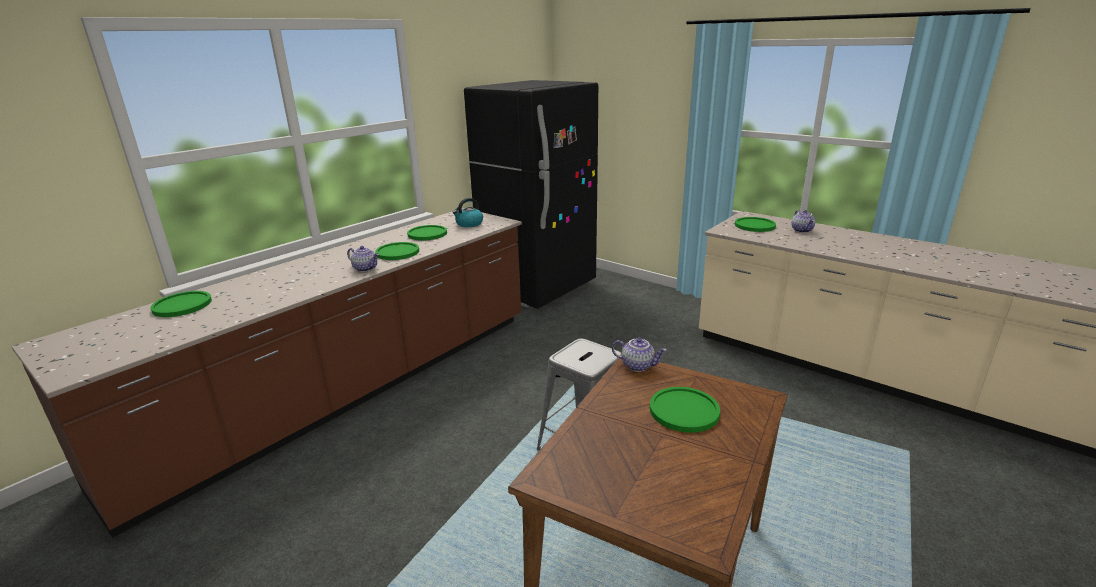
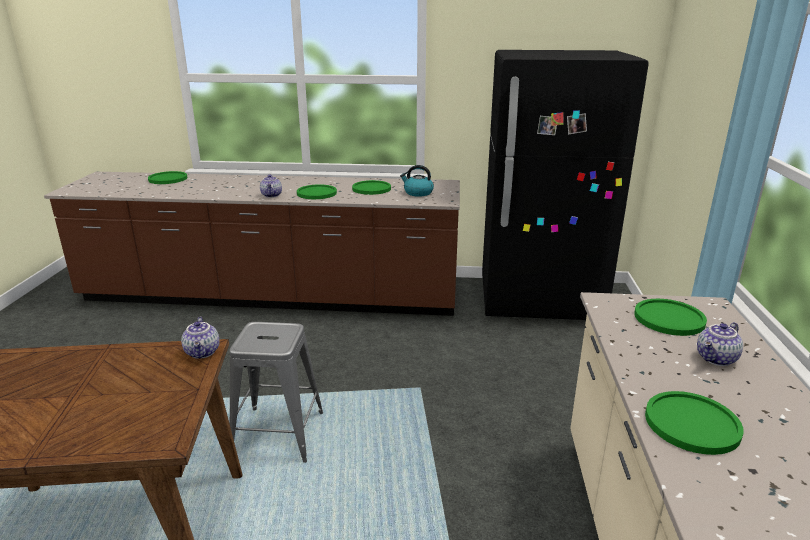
camera: 55 degrees right, 0 degrees up
(684, 411) = (120, 397): green plate -> green plate (692, 424)

